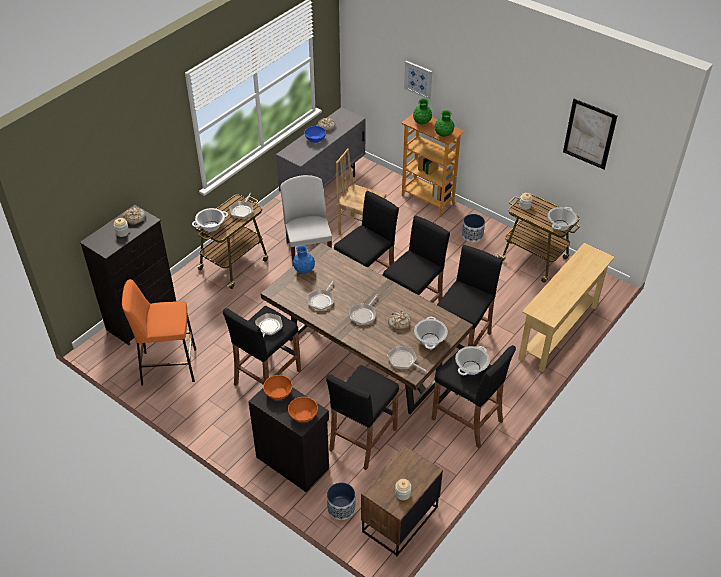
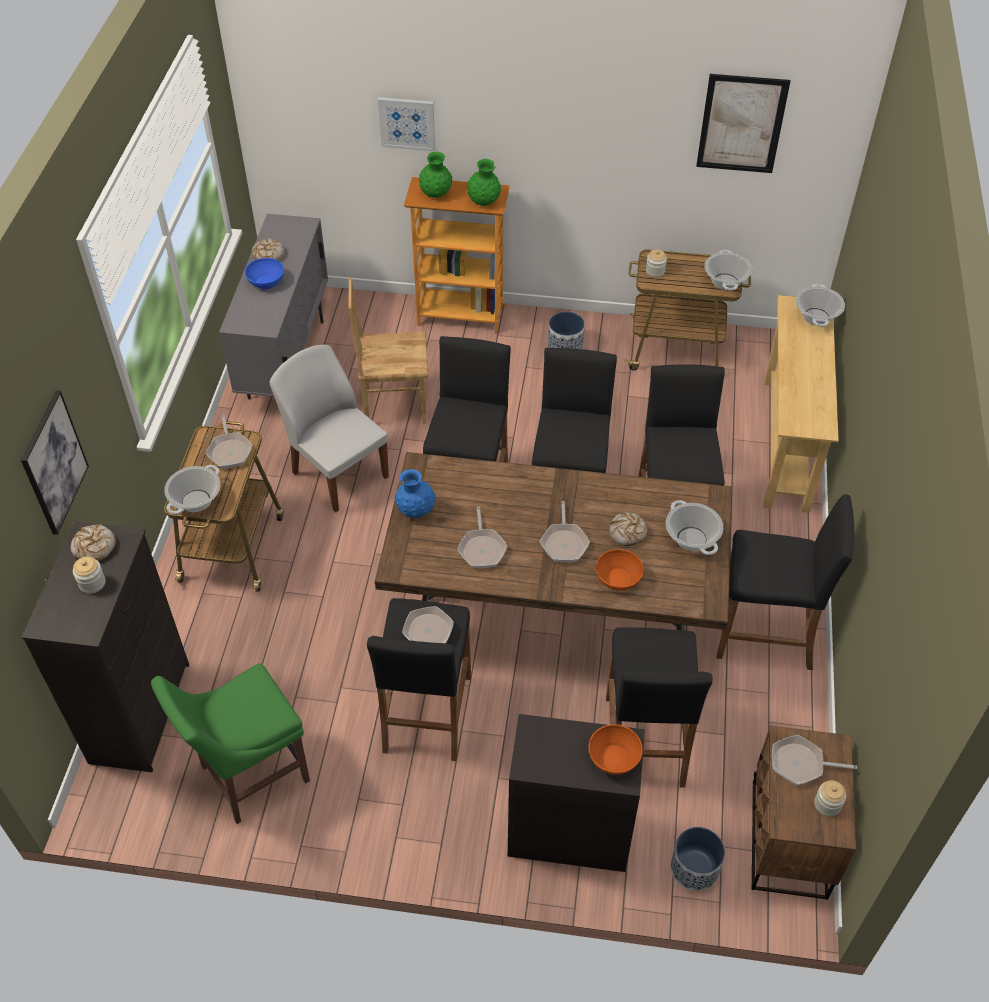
camera: 30 degrees left, 5 degrees up
(132, 171) = (53, 463): none -> picture
(168, 366) = (249, 776): orange stool -> green chair
(278, 393) = (545, 740): orange bowl -> orange bowl (617, 579)
(404, 361) = (681, 590): frying pan -> frying pan (801, 764)
(471, 367) = (776, 555): cooking pot -> cooking pot (816, 317)

